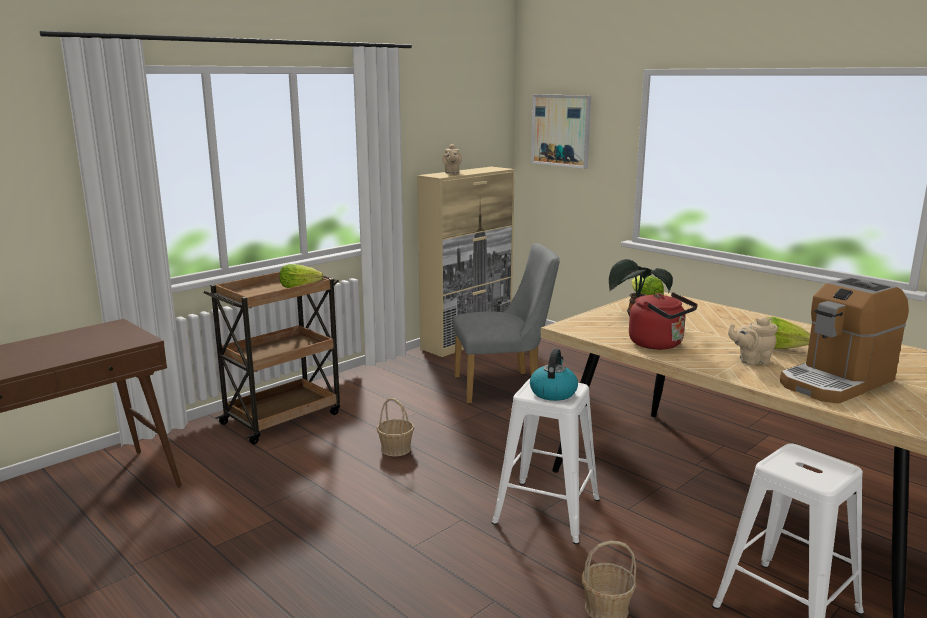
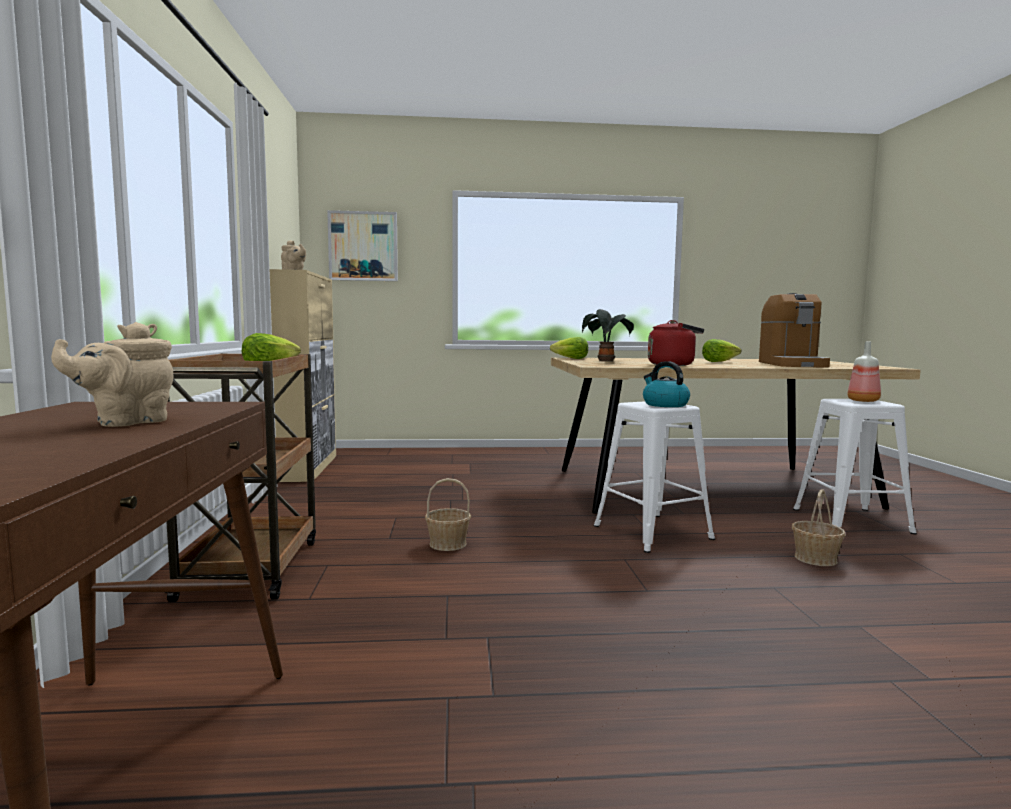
camera: 50 degrees left, 10 degrees down
(504, 387) = (423, 484): grey chair -> none
(751, 361) = (735, 364): beige teapot -> beige teapot (126, 422)
(822, 466) = (863, 401): none -> bottle

